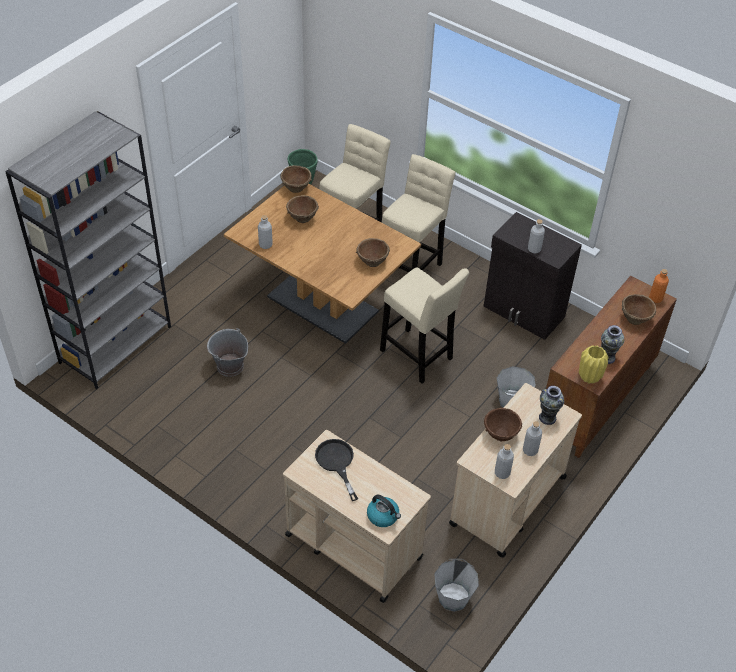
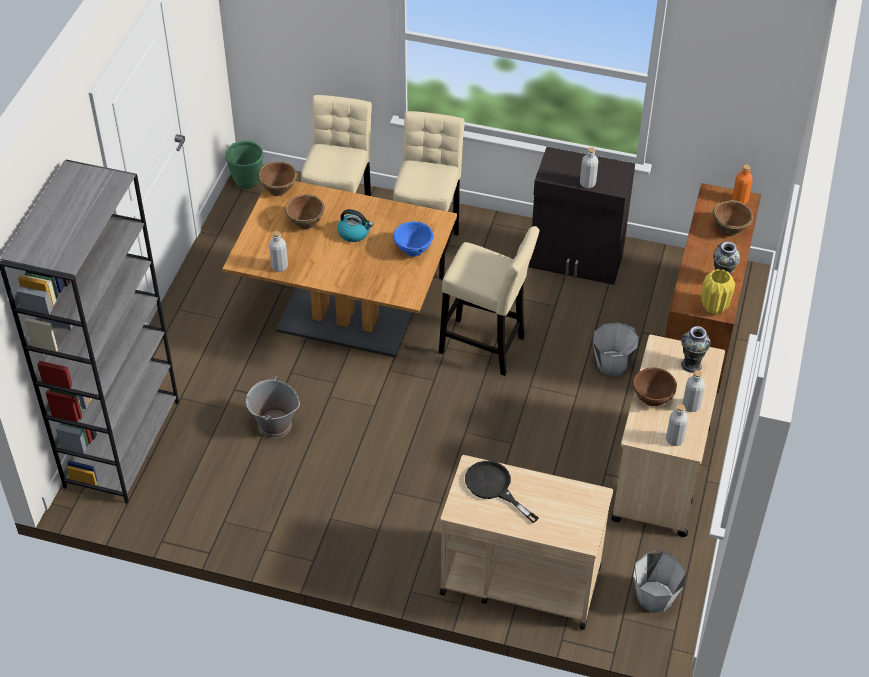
camera: 20 degrees left, 0 degrees up
(372, 262) = (413, 250): brown bowl -> blue bowl
(383, 516) = (574, 527): kettle -> kettle (354, 233)

